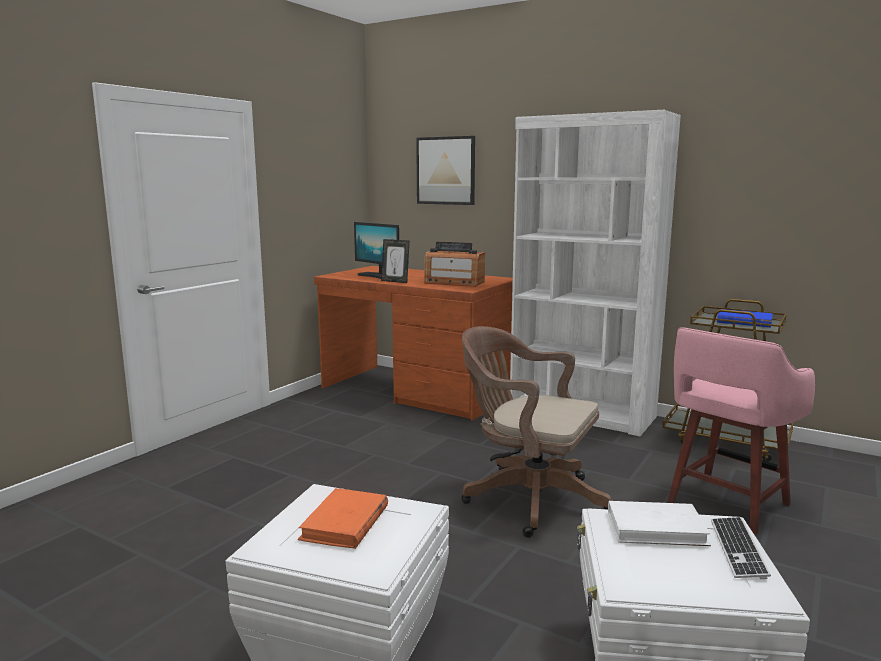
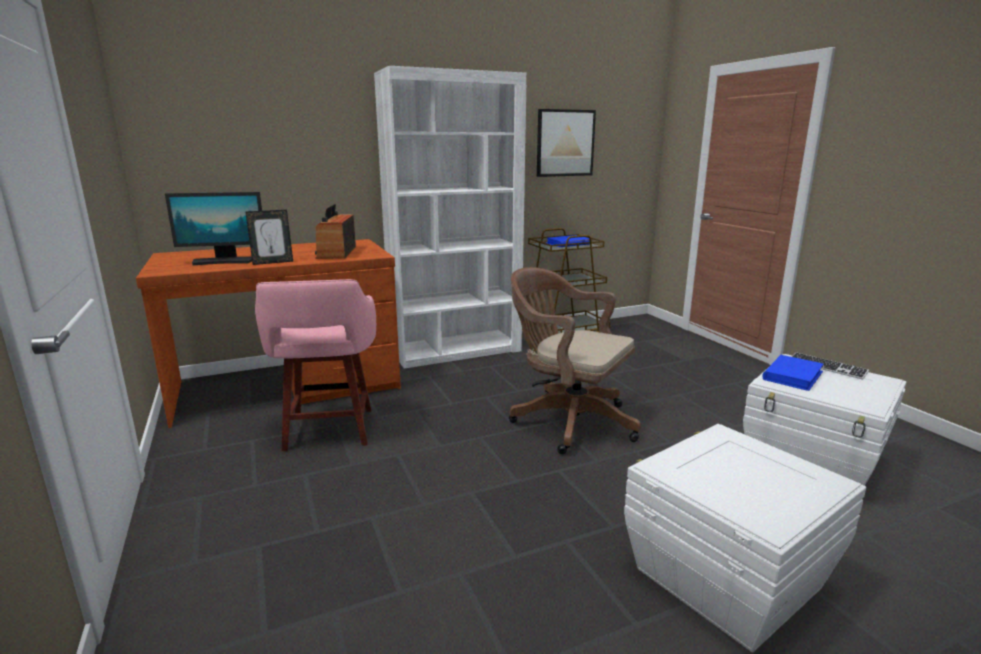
camera: 55 degrees left, 5 degrees up
(345, 523) = (733, 471): orange book -> none
(446, 170) = (254, 124): picture -> picture (565, 143)
(454, 283) = (337, 252): radio -> radio turned 120 degrees clockwise
(527, 498) = (568, 421): brown office chair -> brown office chair turned 60 degrees clockwise
(656, 528) = (792, 376): white book -> blue book
(726, 504) = (640, 369): pink stool -> pink stool (329, 431)

